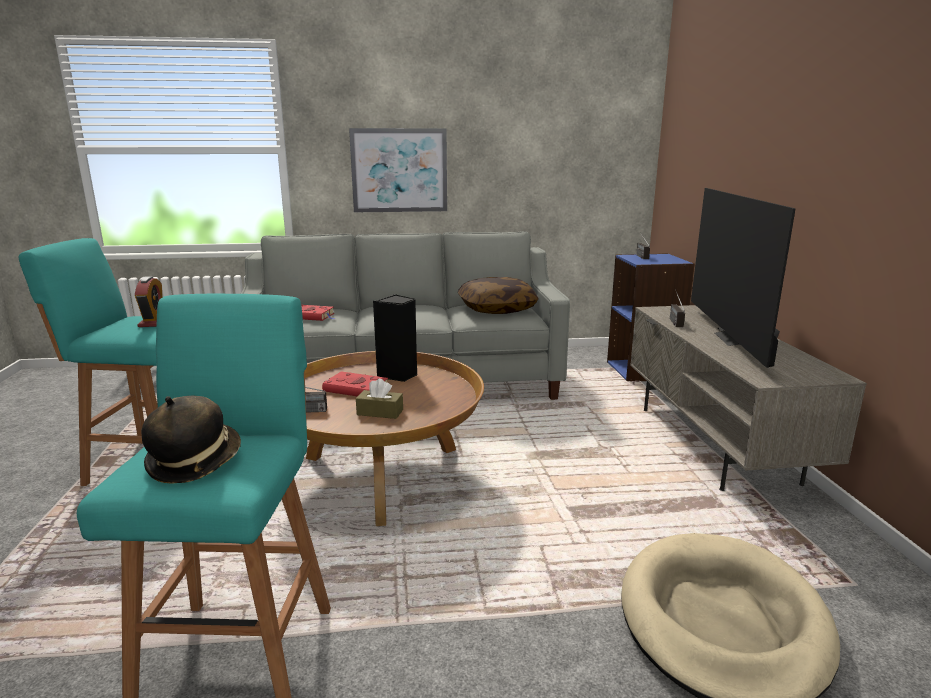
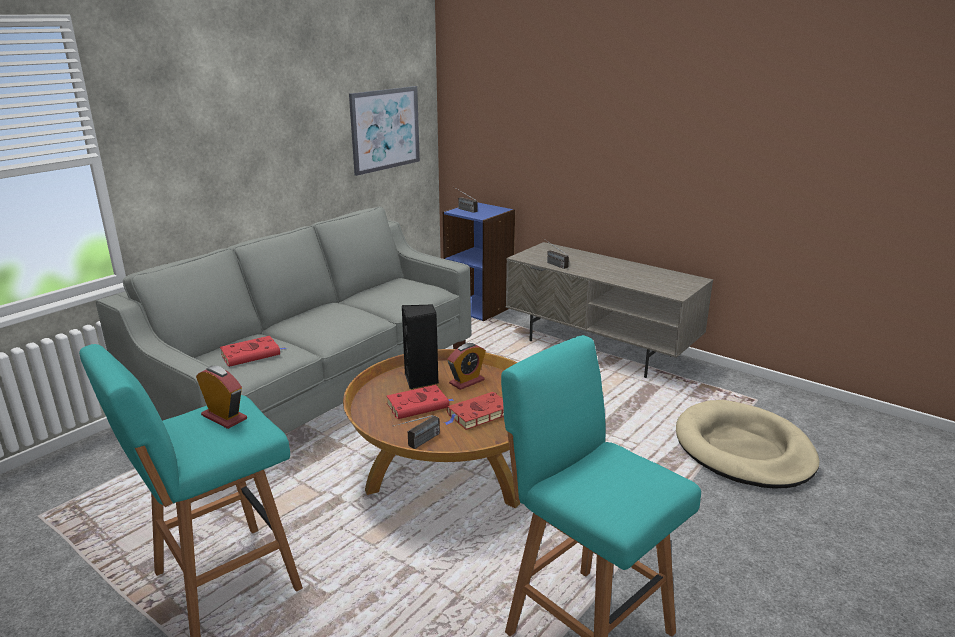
camera: 45 degrees left, 5 degrees up
(194, 462) = (624, 482): hat -> none
(380, 412) = (478, 414): brown tissue box -> red book
(399, 170) = (232, 162): picture -> picture (385, 129)
(426, 389) = (467, 382): none -> alarm clock
(497, 309) = (399, 290): pillow -> none
(735, 339) = (611, 268): television -> none

